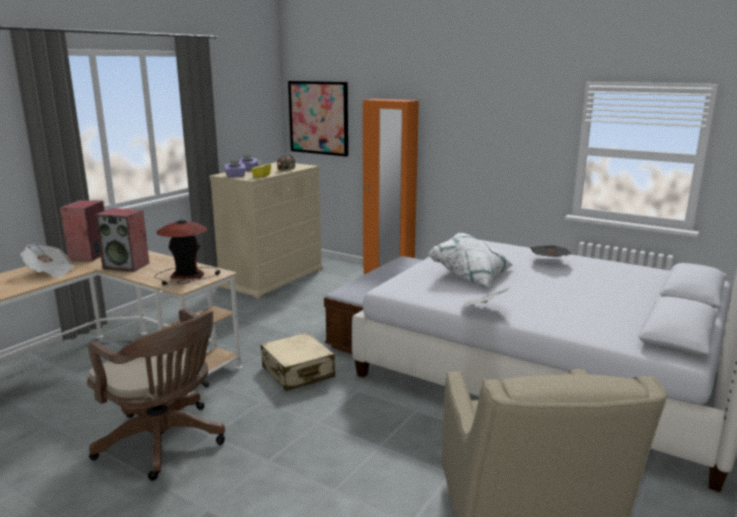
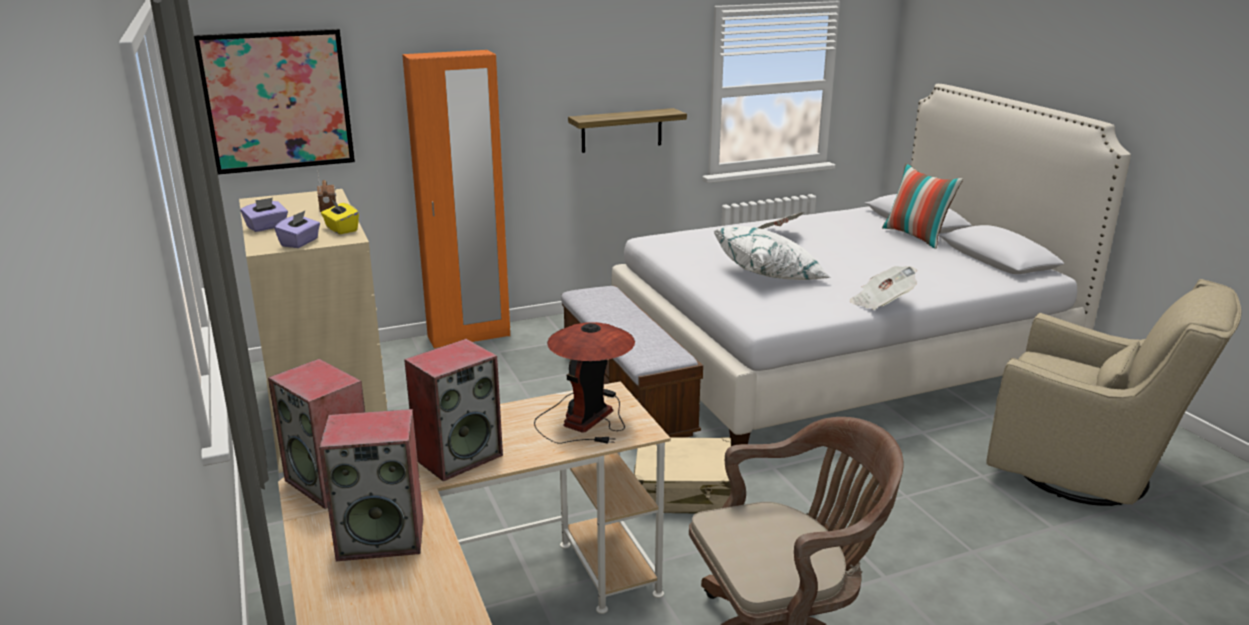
camera: 55 degrees left, 5 degrees up
(50, 272) = (382, 537): newspaper -> speaker
(503, 166) = (621, 130): none -> shelf
(654, 298) = (916, 237): none -> pillow

